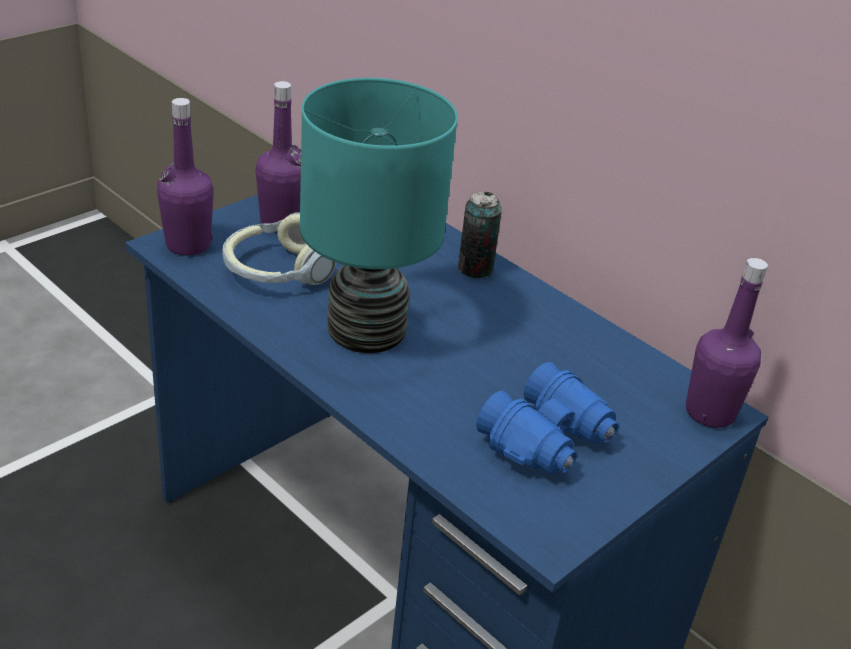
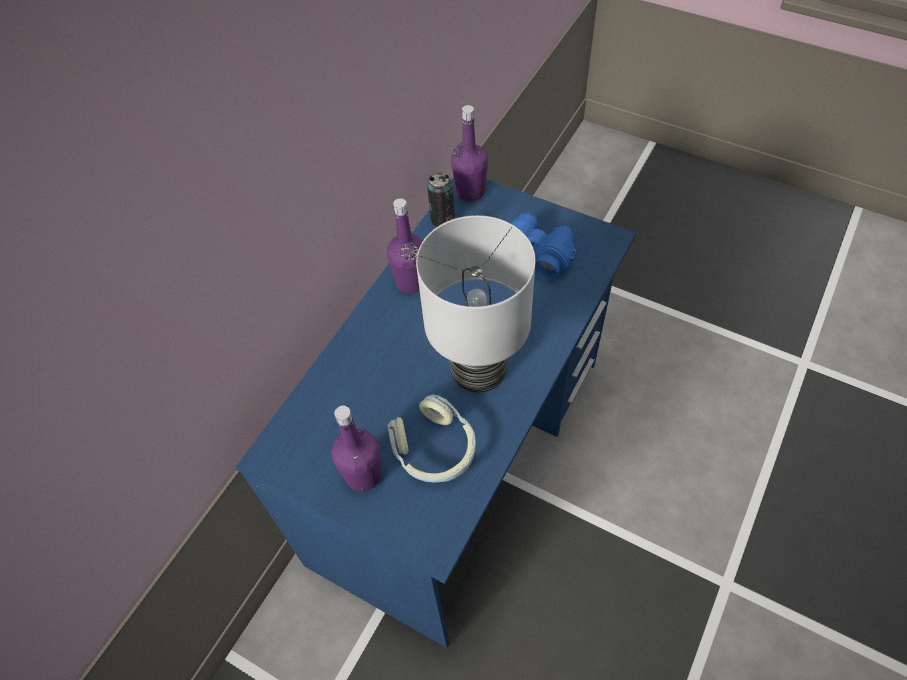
camera: 100 degrees left, 20 degrees up
(188, 245) = (427, 529): purple bottle -> purple bottle (411, 281)
(366, 330) = (479, 368): turquoise table lamp -> grey table lamp
(475, 269) = (373, 328): can -> can (442, 219)

